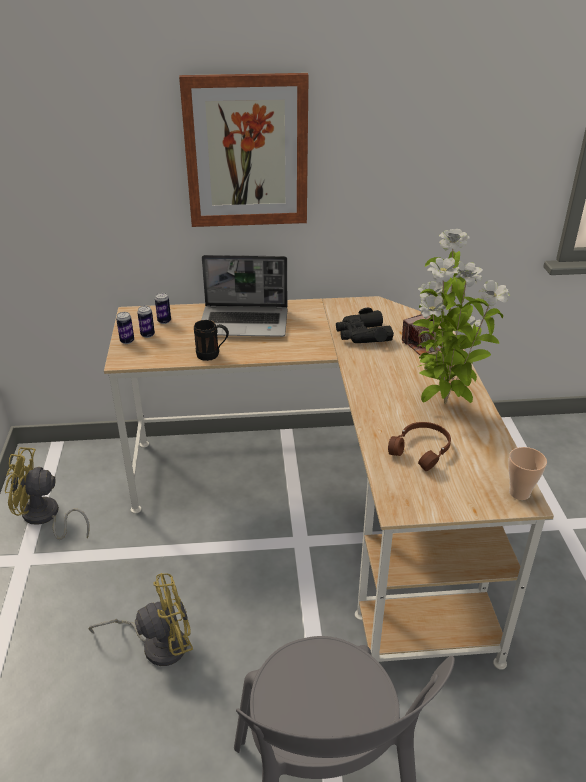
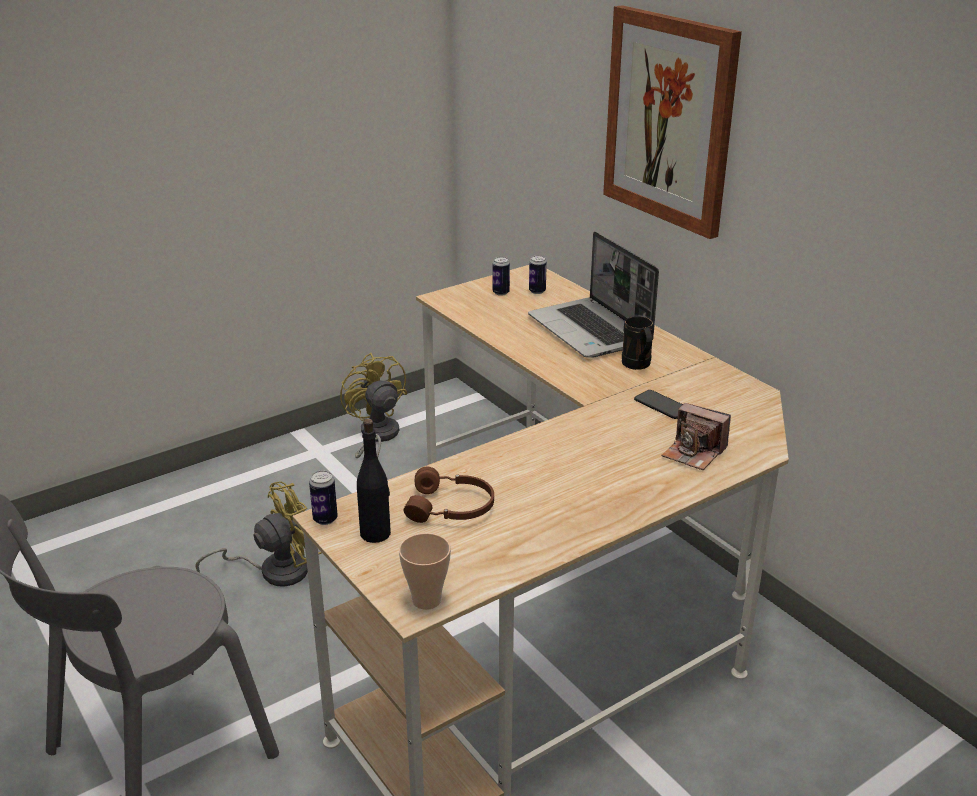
camera: 60 degrees right, 5 degrees down
(127, 341) = (477, 288): can -> can (325, 519)
(157, 644) = (275, 570): yellow fan -> yellow fan turned 75 degrees counterclockwise
(213, 356) = (502, 335): black mug -> black mug (638, 366)
(362, 335) = (662, 405): black binoculars -> phone
(431, 492) = (376, 533): none -> black bottle
(442, 405) = (564, 500): potted plant -> none

